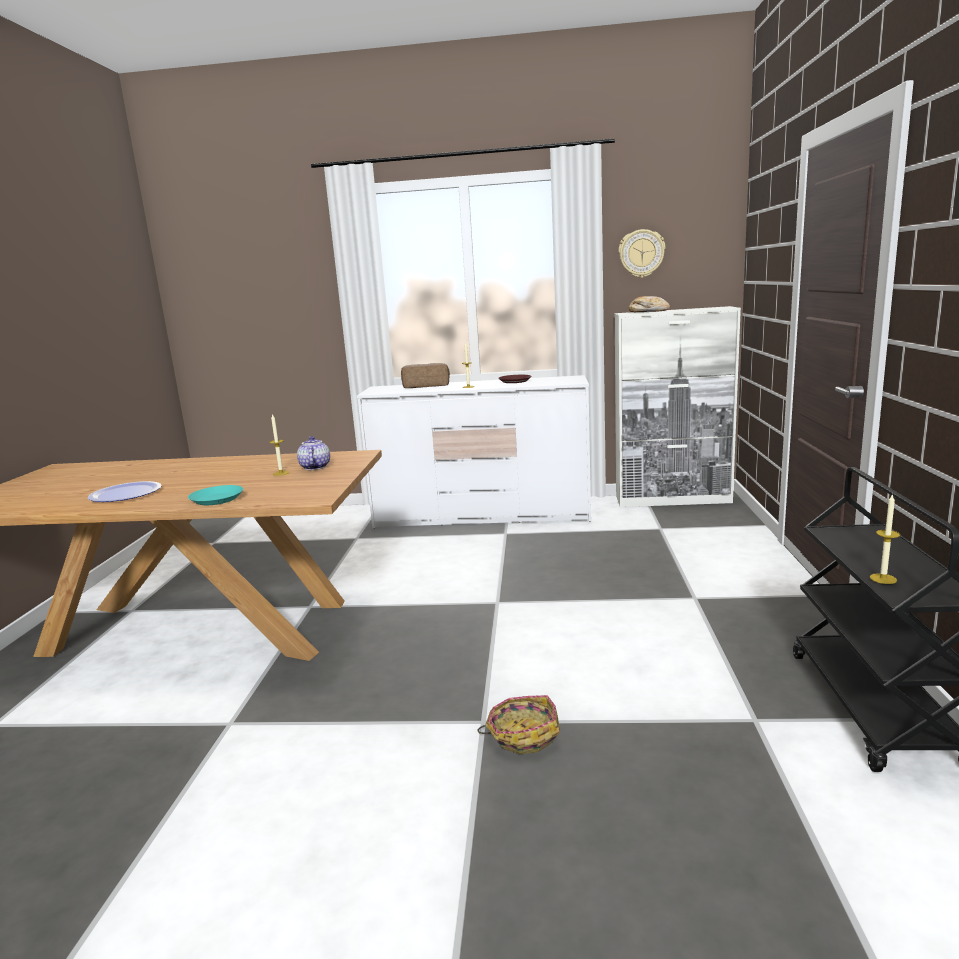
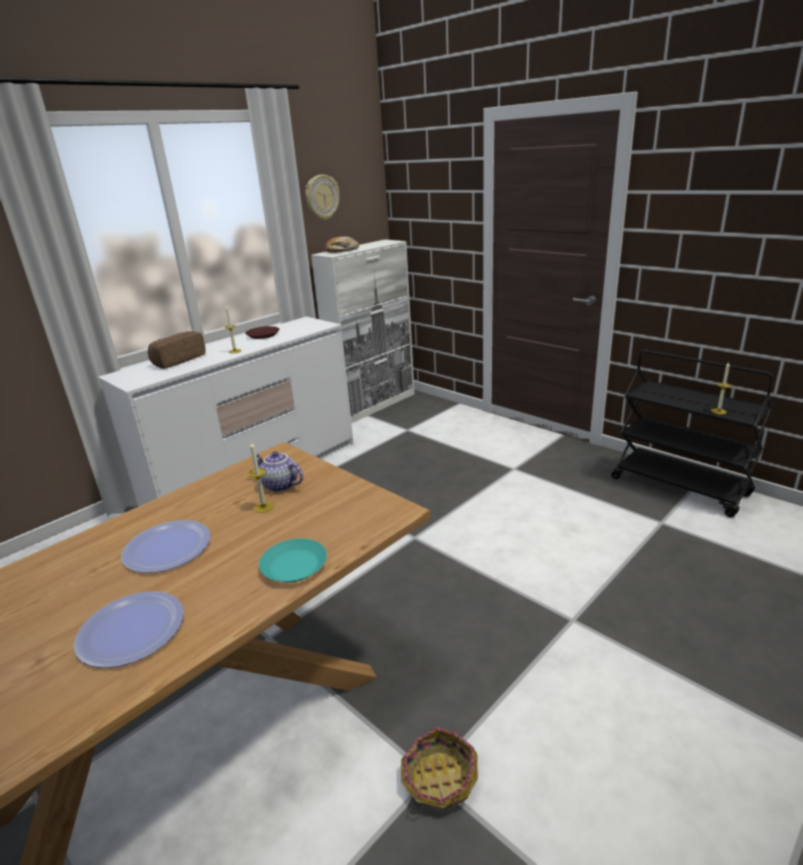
camera: 50 degrees left, 10 degrees up
(210, 473) = (167, 548): none -> plate
(522, 735) = (604, 610): basket -> basket (438, 780)

